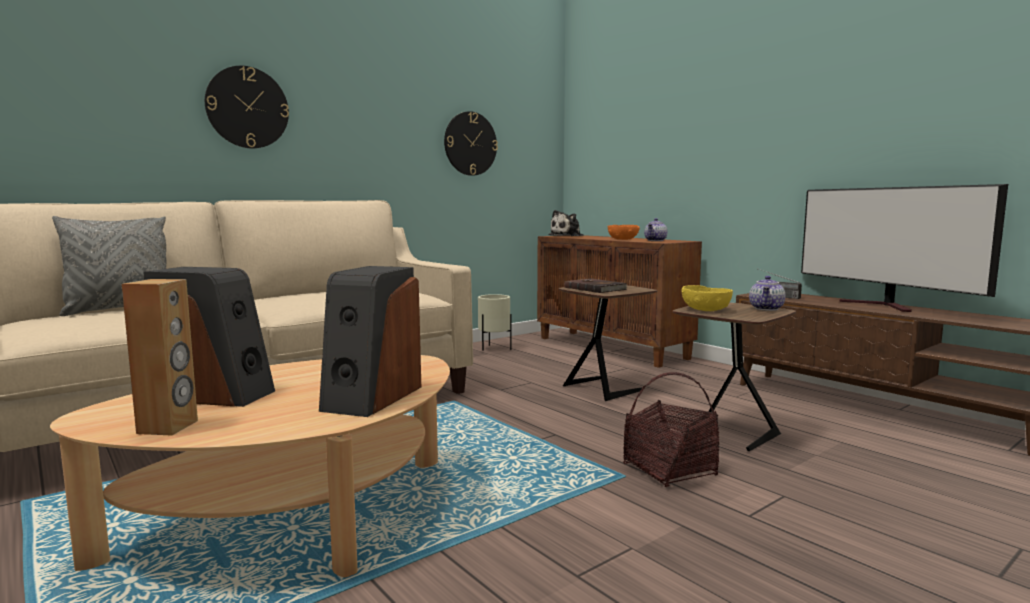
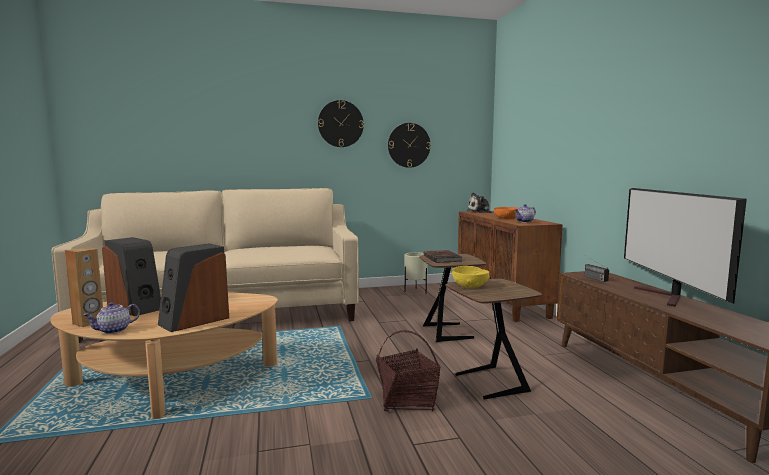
camera: 25 degrees right, 0 degrees up
(120, 309) = (158, 251): grey pillow -> none
(247, 107) = (253, 132): wall clock -> wall clock (340, 124)
(767, 309) = (520, 290): teapot -> teapot (113, 330)

